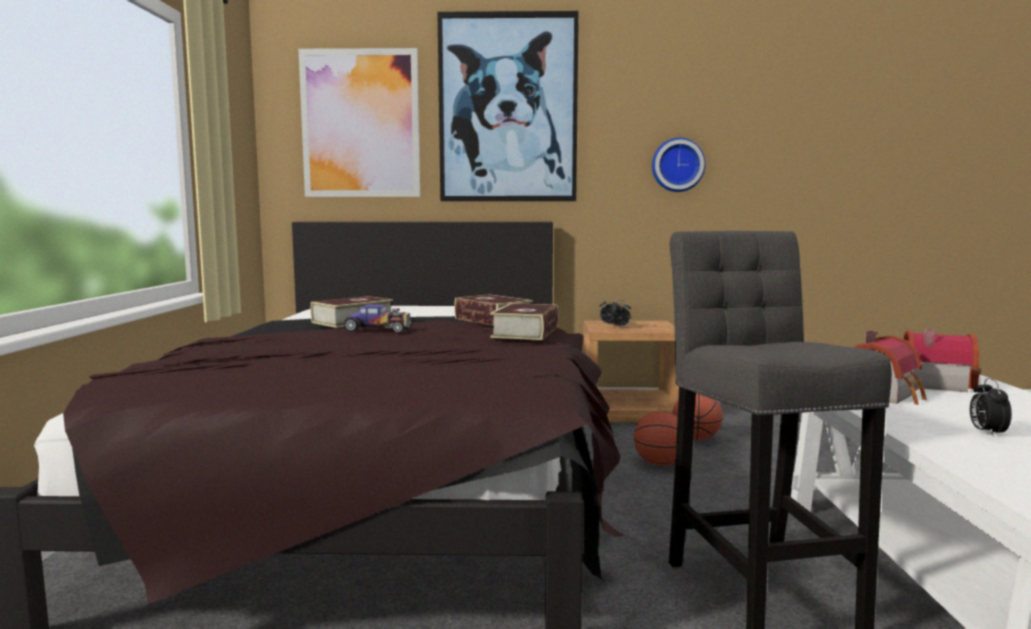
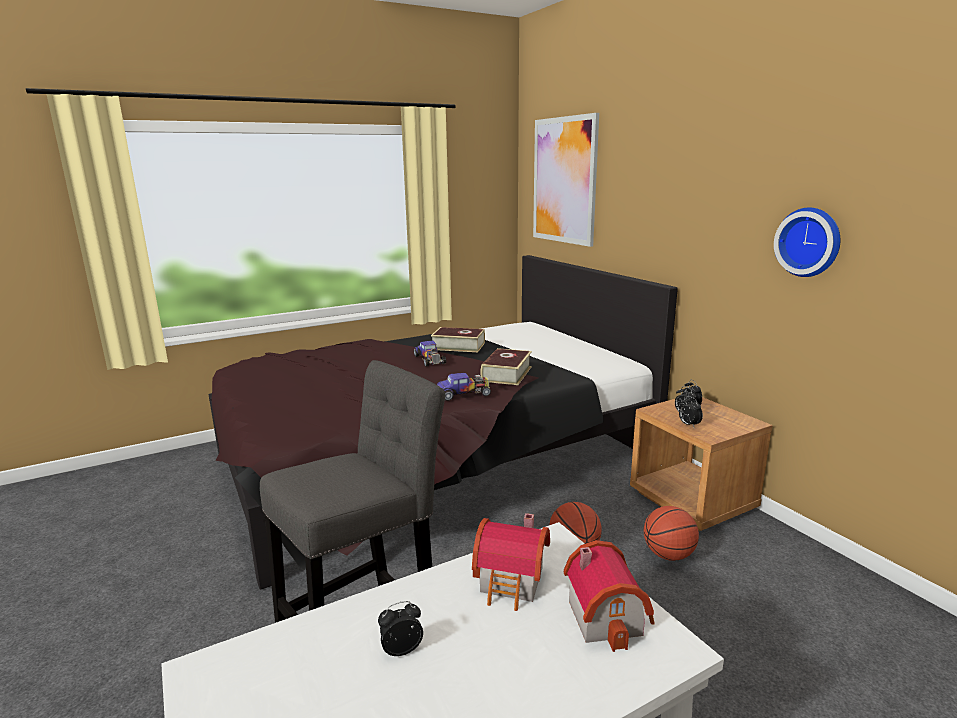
camera: 60 degrees right, 10 degrees up
(508, 108) = (655, 168): picture -> none
(525, 332) = (463, 394): book -> toy car
(642, 330) = (688, 425): none -> alarm clock

